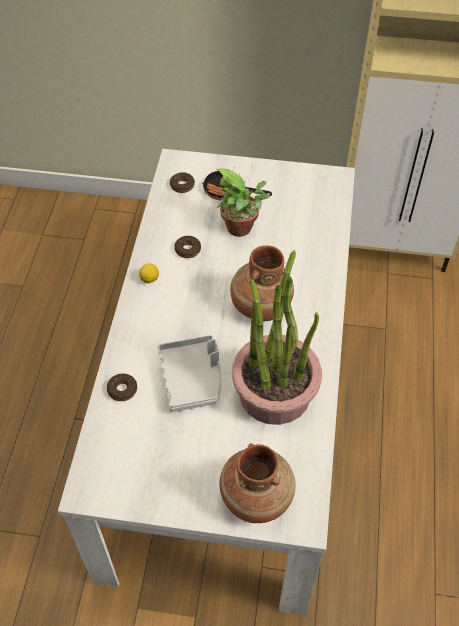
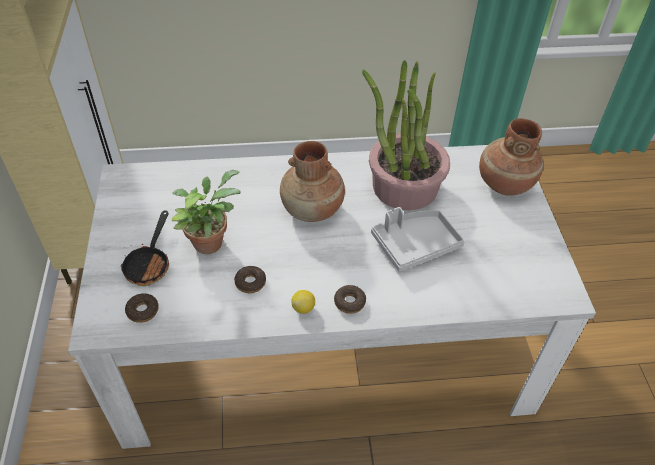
camera: 105 degrees left, 5 degrees down
(122, 390) = (451, 296): donut -> donut (349, 302)

